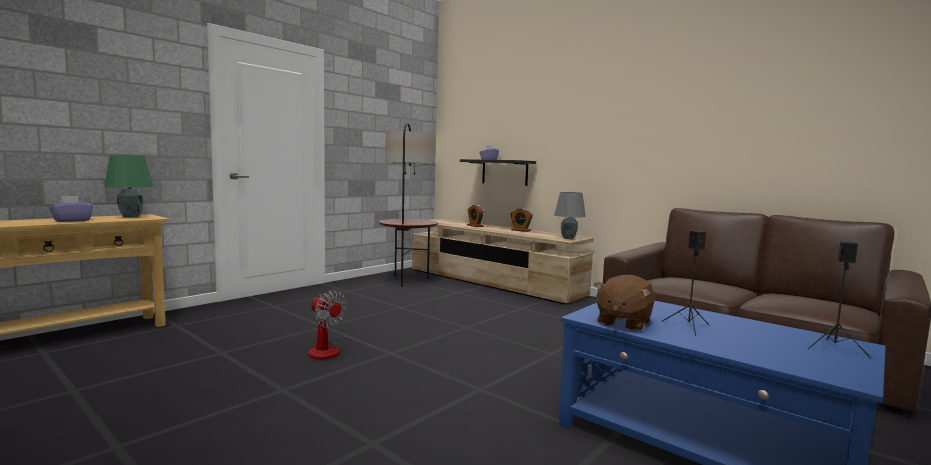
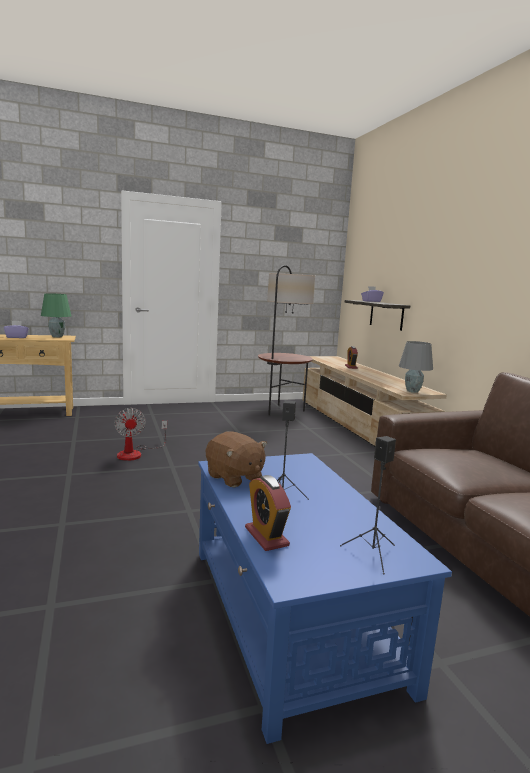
camera: 30 degrees right, 5 degrees up
(520, 230) = (385, 377): alarm clock -> alarm clock (266, 536)
(623, 322) = (234, 477): brown plush toy -> brown plush toy turned 105 degrees counterclockwise

